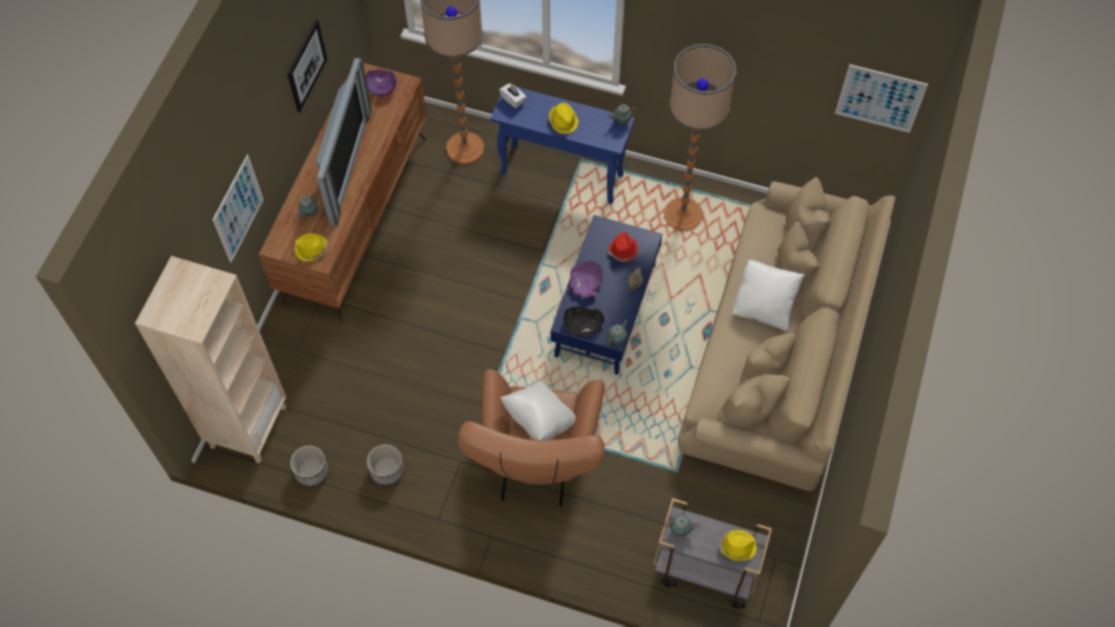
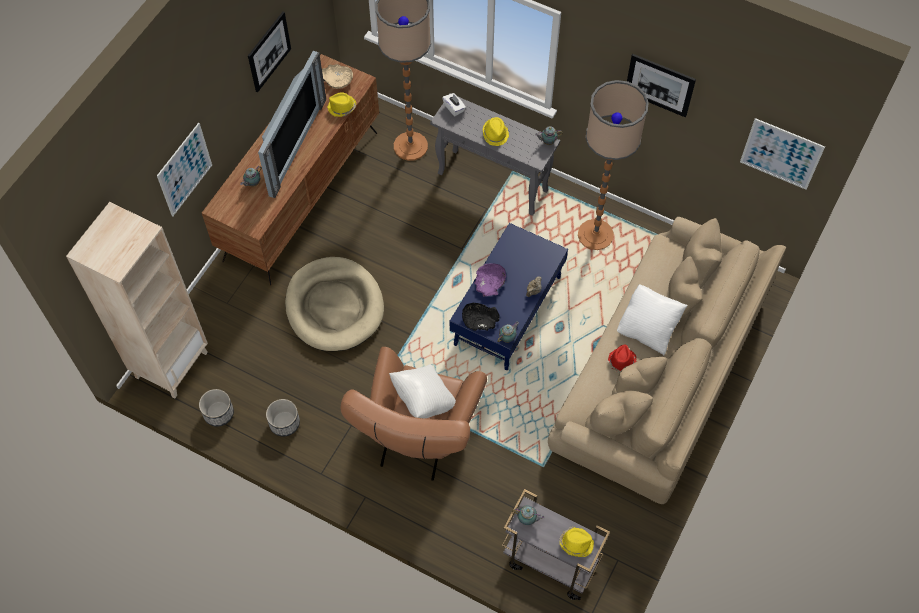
camera: 10 degrees right, 0 degrees up
(311, 249) = (248, 216): yellow hat -> yellow hat (342, 108)
(379, 87) = (337, 80): purple bowl -> beige bowl
(416, 335) = (334, 306): none -> beige dog bed
(563, 174) = (493, 182): blue console table -> grey console table
(623, 251) = (529, 259): red hat -> red hat (621, 361)
(741, 43) = (659, 85): none -> picture

